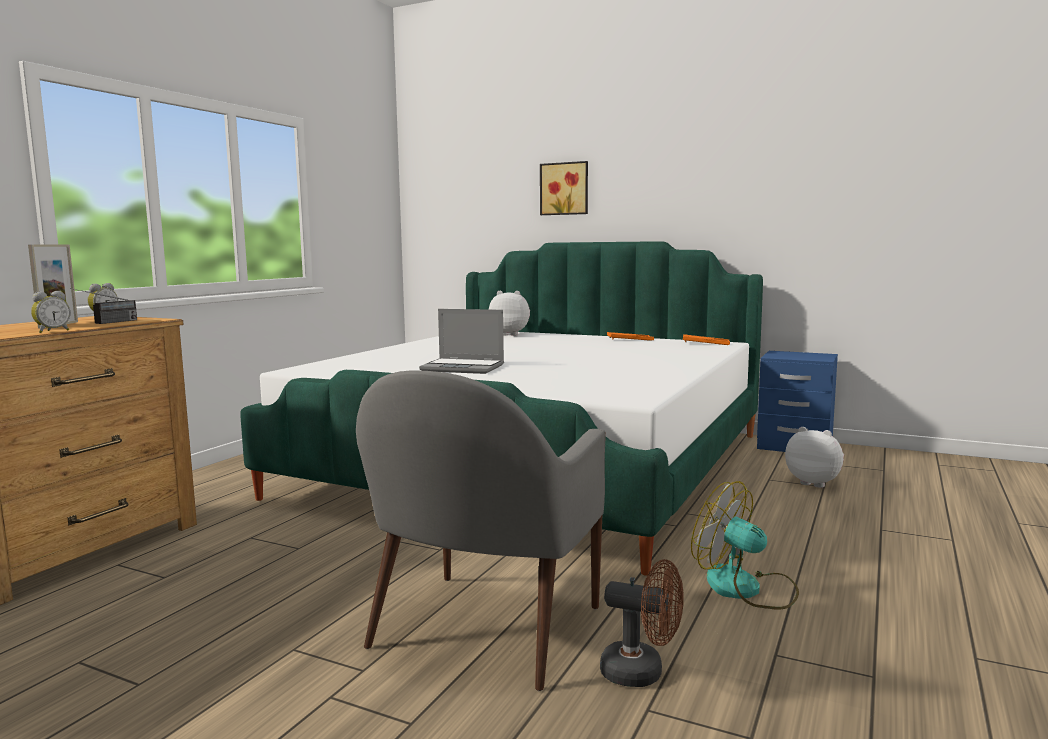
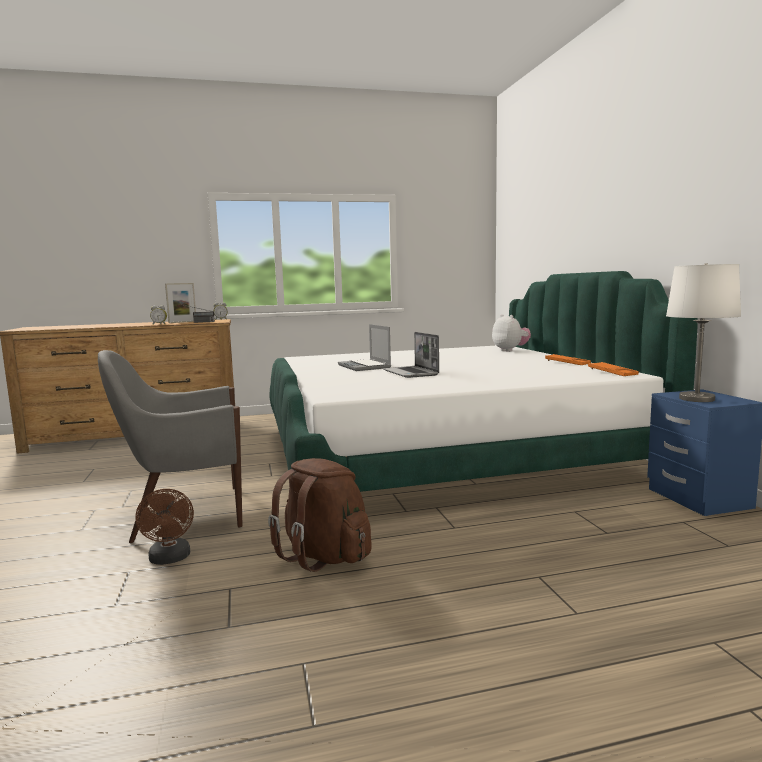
camera: 50 degrees right, 0 degrees up
(558, 367) = (411, 373): none -> laptop
(565, 189) = (572, 225): picture -> none
(746, 588) = (324, 556): fan -> brown backpack
(801, 357) = (697, 399): none -> white table lamp
(814, 483) = (608, 527): plush toy -> none

